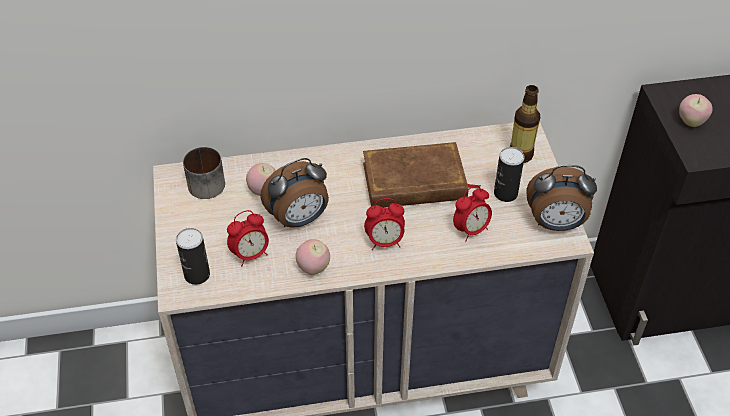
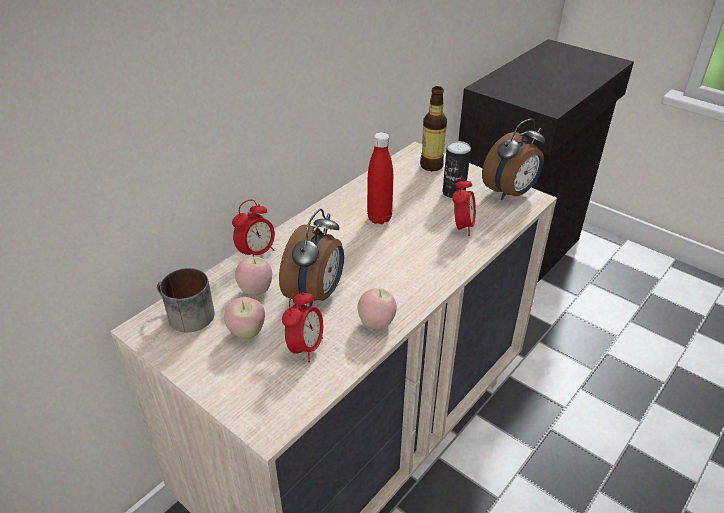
camera: 40 degrees left, 10 degrees down
(197, 274) = (271, 398): can -> none
(385, 242) = (410, 270): alarm clock -> alarm clock (257, 253)
(415, 182) = (379, 218): brown book -> red bottle
(691, 122) = (520, 94): apple -> apple (247, 332)

